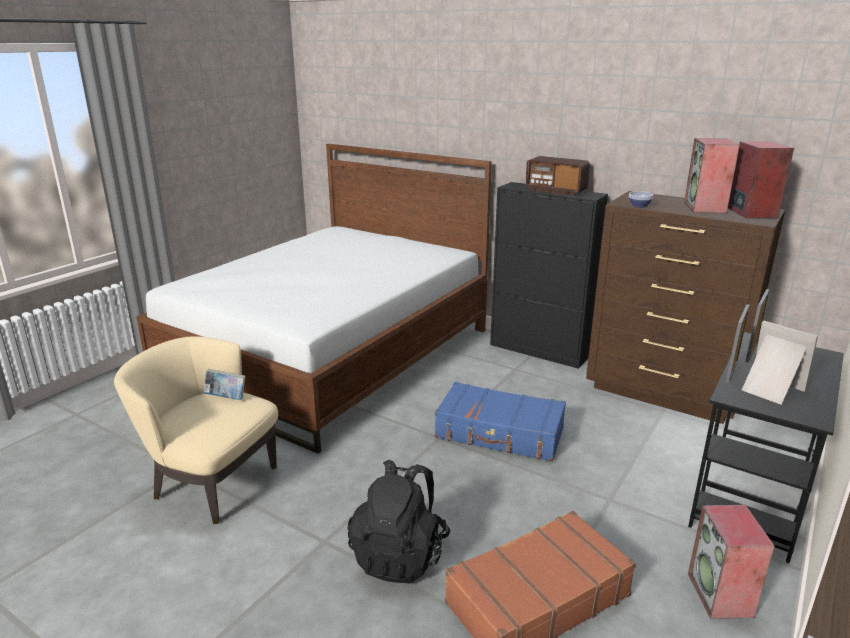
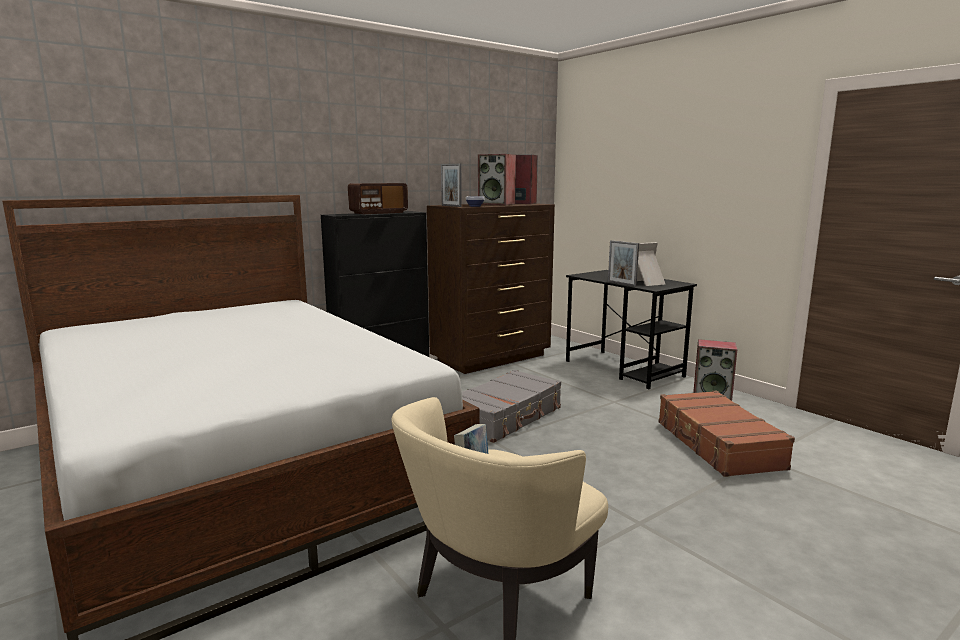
camera: 70 degrees left, 10 degrees down
(400, 555) = (665, 487): black backpack -> none
(500, 433) = (506, 417): blue suitcase -> grey suitcase
(751, 352) = (597, 278): picture frame -> picture frame (451, 206)

